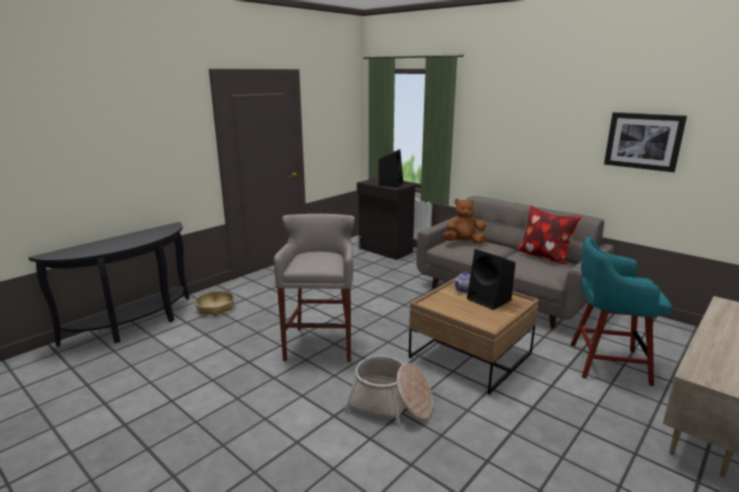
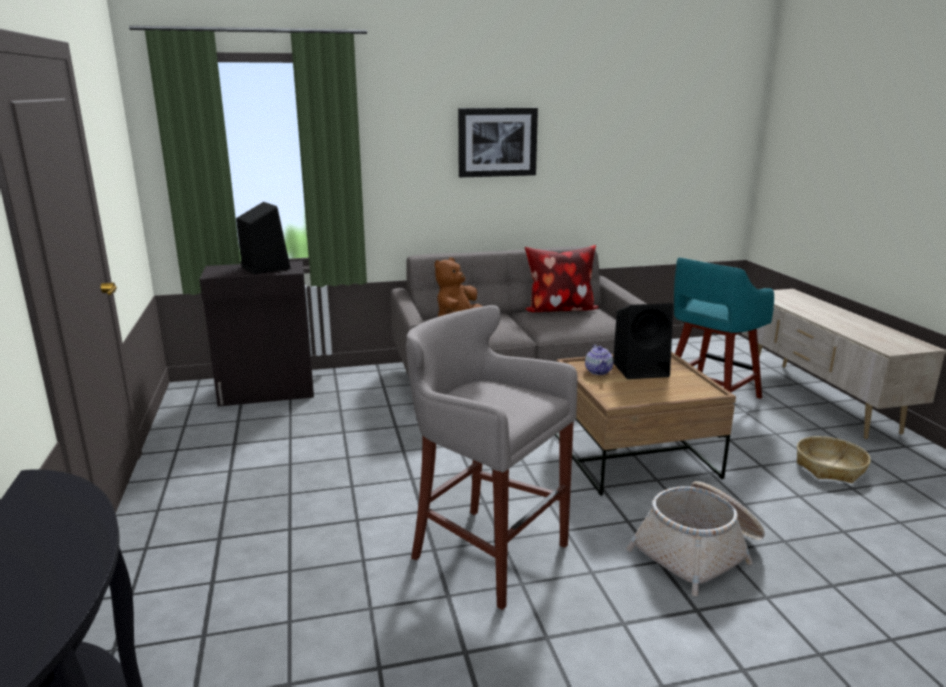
camera: 55 degrees left, 0 degrees up
(215, 308) = (191, 635): basket -> basket (830, 468)
(643, 141) = (615, 145): picture -> picture (497, 142)

